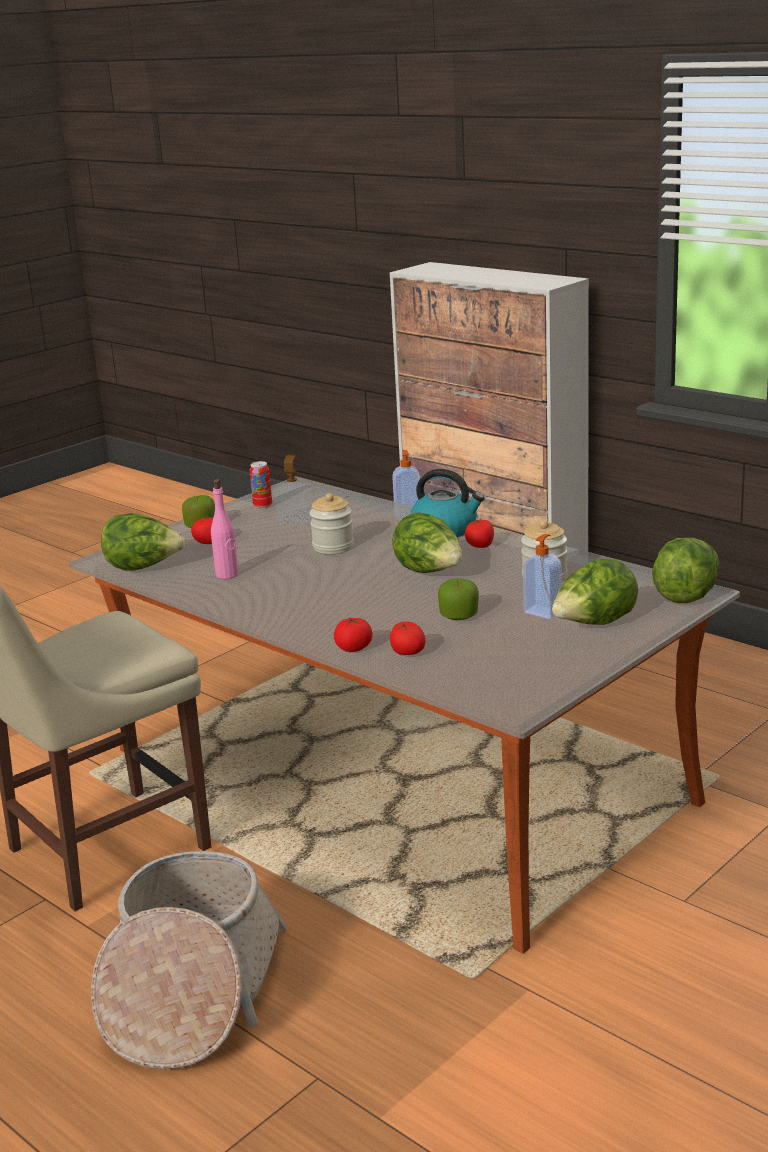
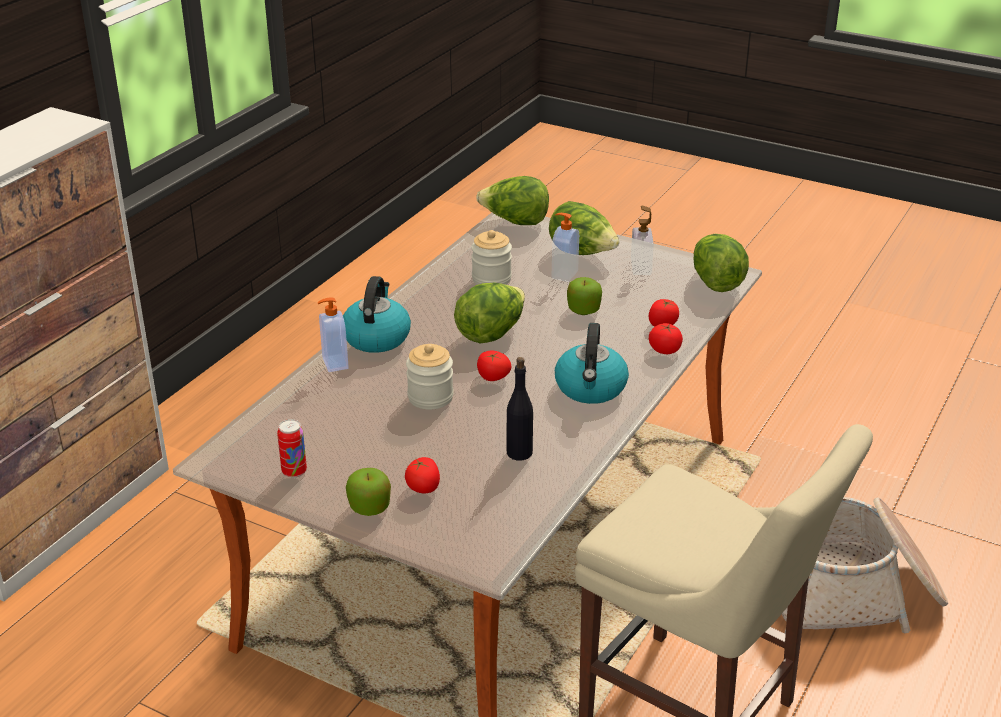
camera: 105 degrees left, 10 degrees up
(144, 567) = (510, 520): lettuce -> lettuce (716, 282)
(227, 574) = (519, 452): pink bottle -> black bottle
(295, 520) = (346, 437): soap dispenser -> soap dispenser (641, 267)
(304, 608) = (591, 388): none -> kettle
(480, 546) = (420, 314): tomato -> tomato (493, 377)

